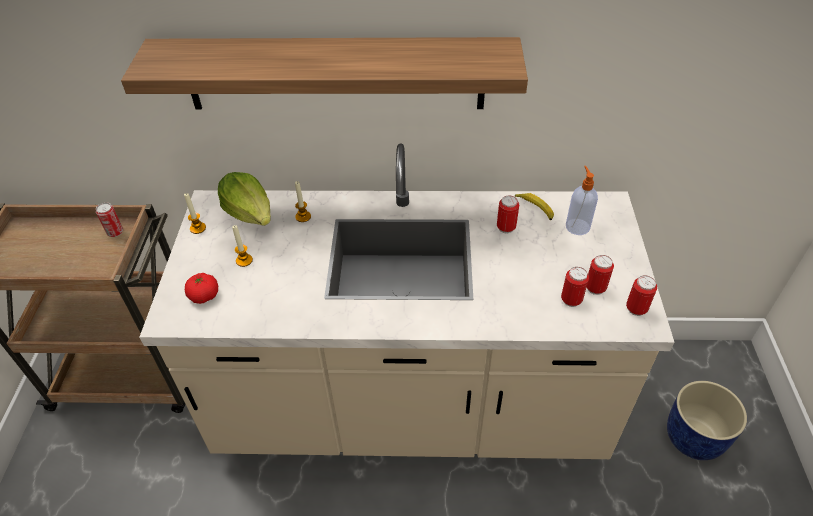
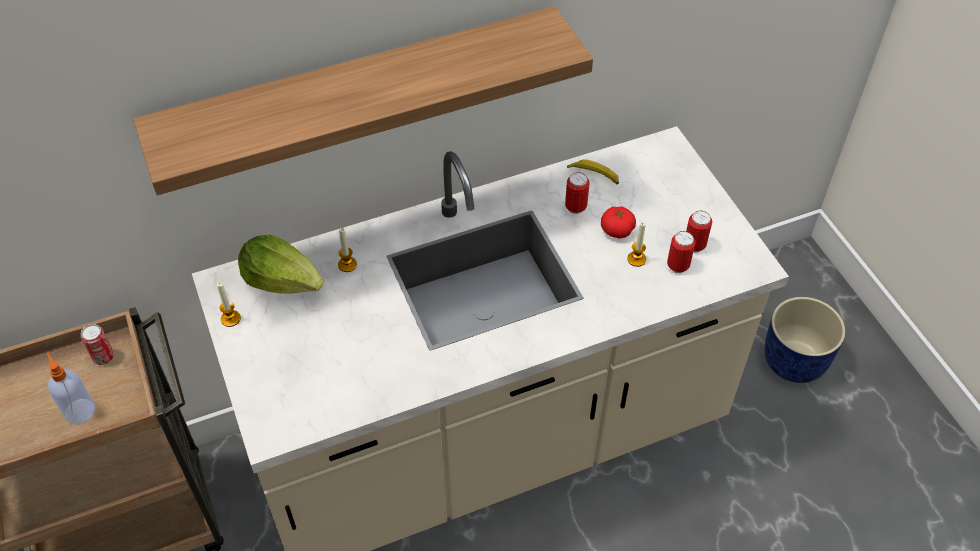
camera: 25 degrees left, 5 degrees up
(204, 295) = (294, 393): tomato -> tomato (617, 230)
(244, 260) = (312, 338): candle -> candle (636, 259)
(577, 226) = (646, 182): soap dispenser -> soap dispenser (79, 410)
(636, 309) = (741, 254): can -> none

